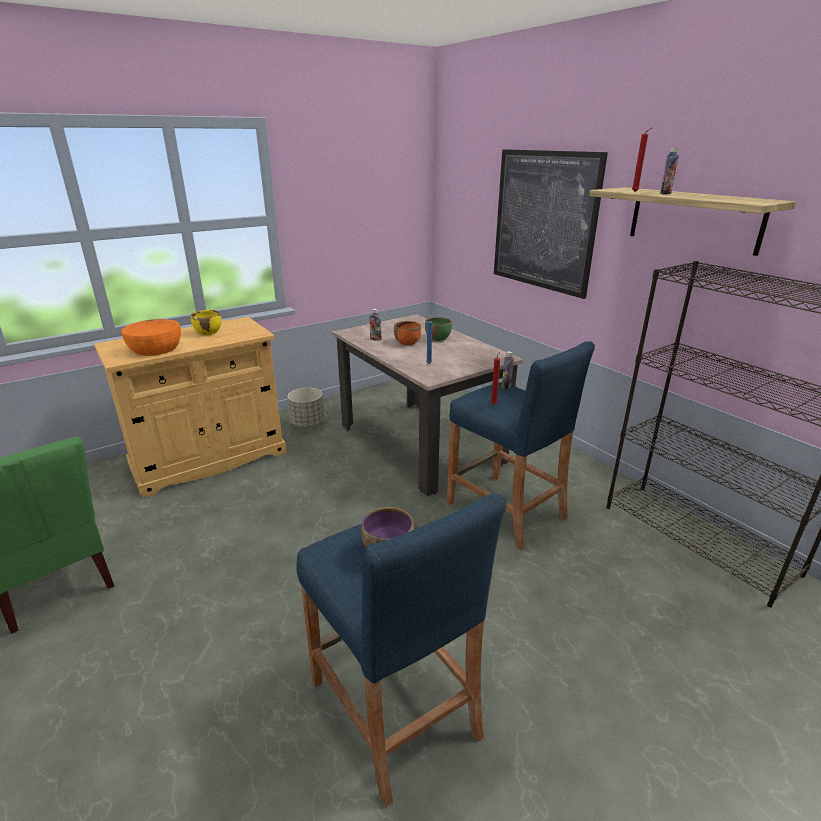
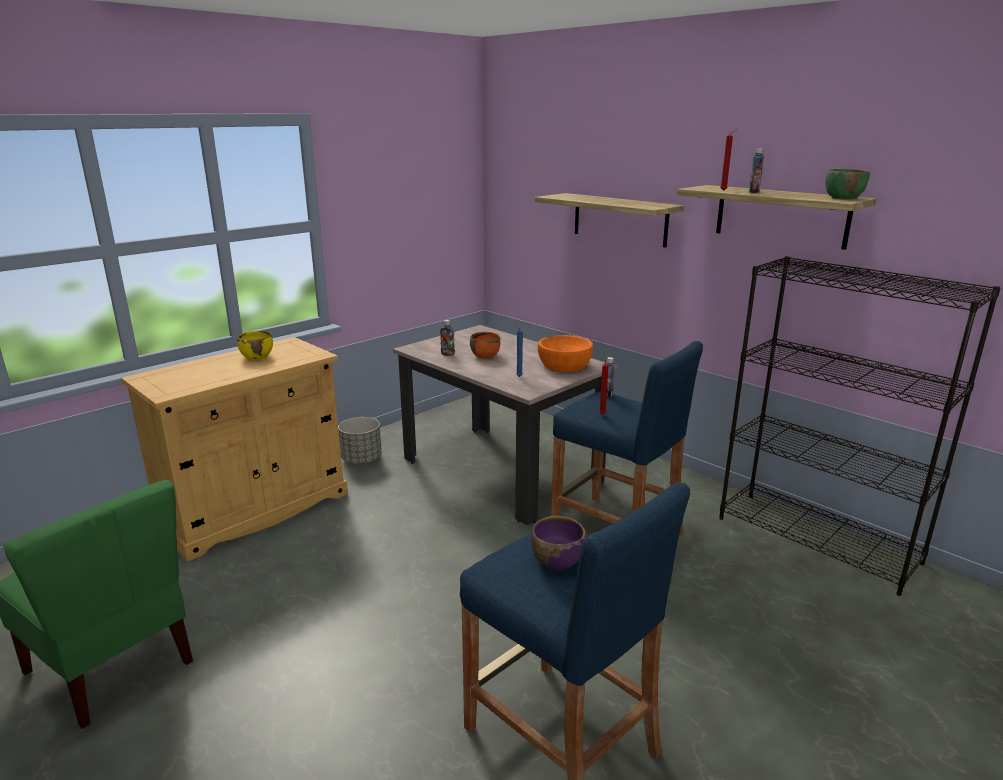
camera: 10 degrees left, 5 degrees down
(155, 348) = (203, 379): orange bowl -> orange bowl (564, 365)
(438, 338) = (516, 349): green bowl -> green bowl (843, 198)
(544, 221) = (619, 219): picture -> shelf

